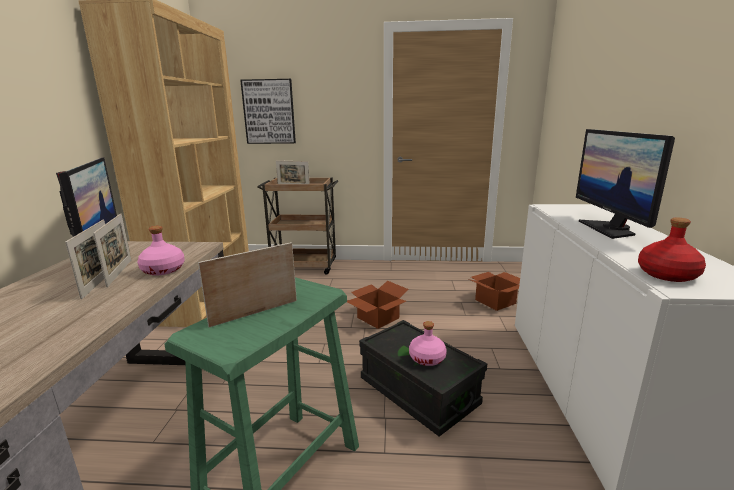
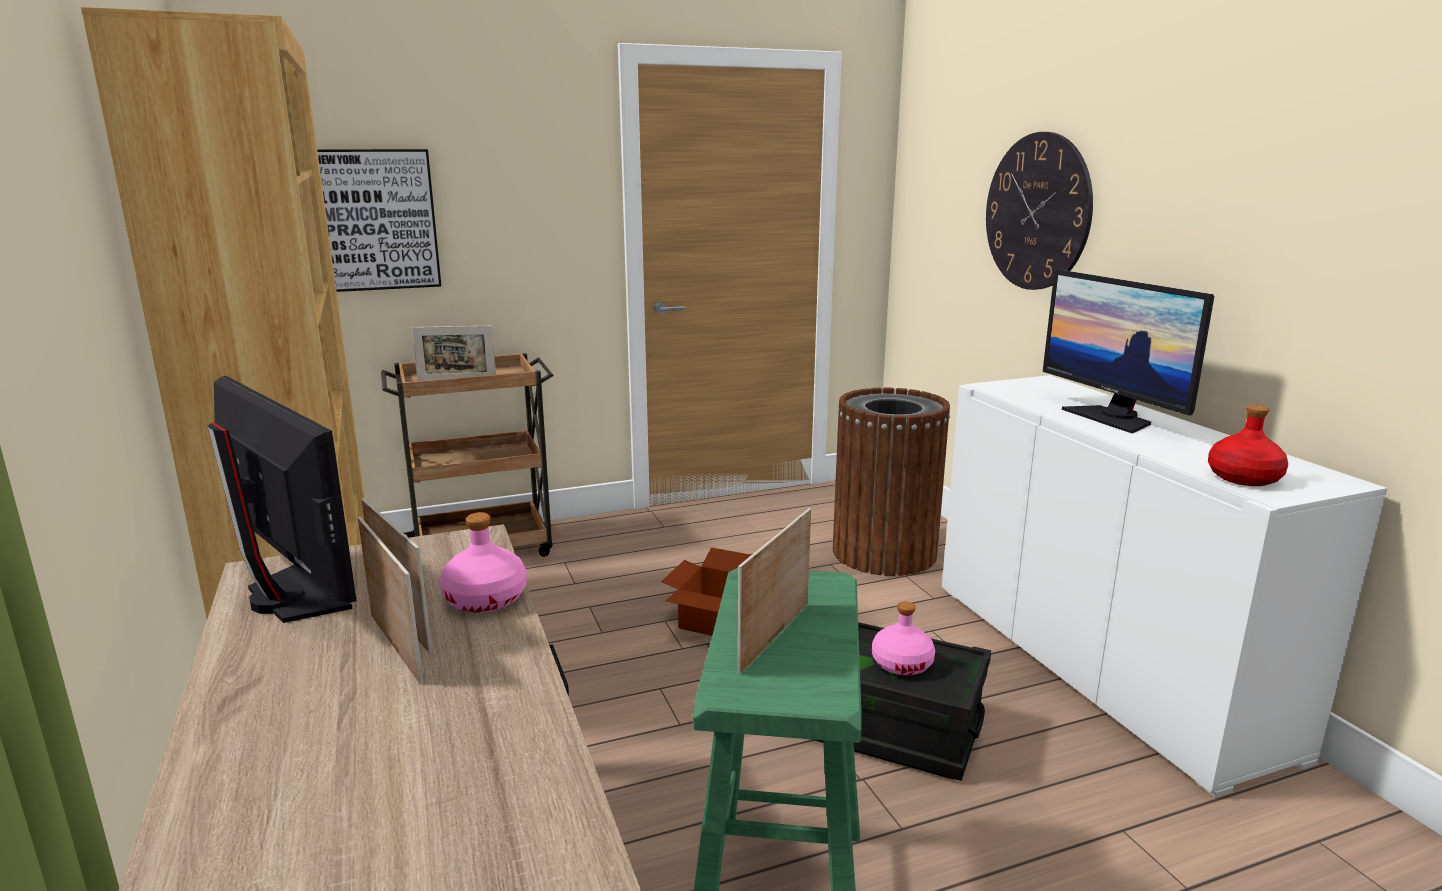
camera: 25 degrees left, 0 degrees up
(496, 301) = (884, 552): cardboard box -> brown trash can
(605, 99) = (1037, 212): none -> wall clock

